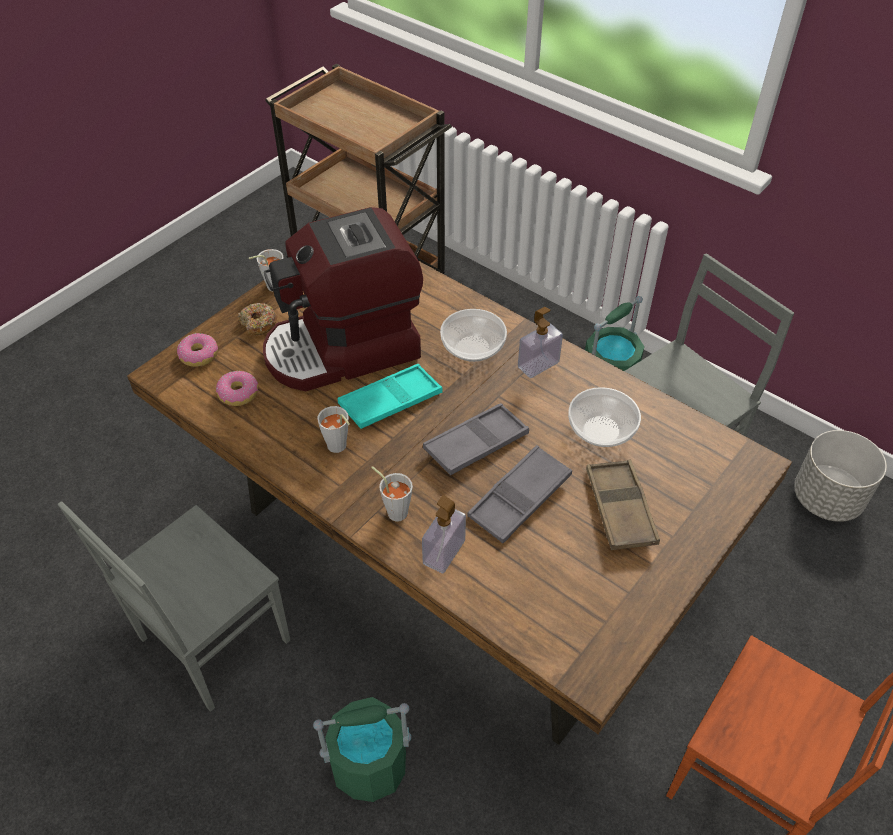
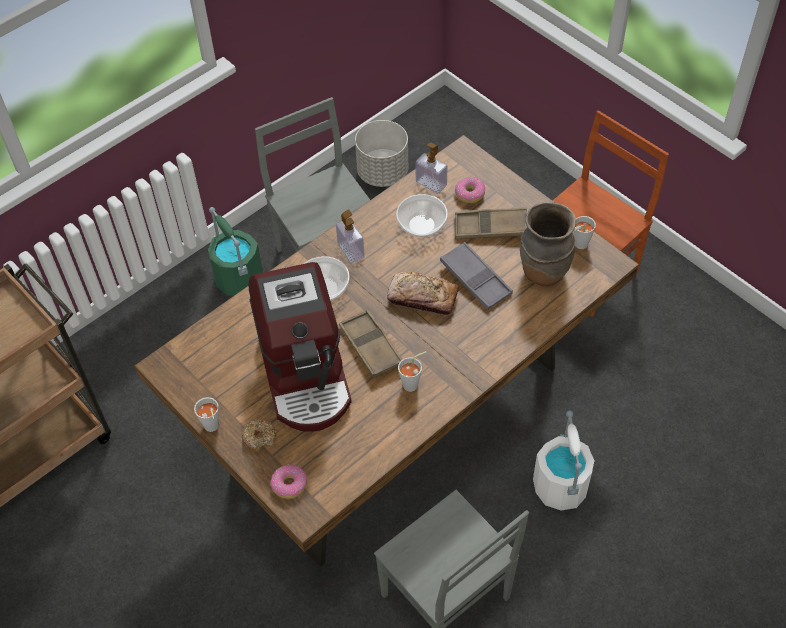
camera: 80 degrees left, 5 degrees up
(238, 393) = (342, 453): donut -> donut (470, 194)
(369, 765) = (561, 487): green bucket -> white bucket
(390, 401) = (370, 347): turquoise tray -> brown tray
(394, 510) = (476, 353): grey cup -> grey cup (578, 245)
(444, 552) = (515, 327): soap dispenser -> soap dispenser (431, 183)
(476, 444) = (422, 298): grey tray -> bread
(552, 581) = (543, 272): none -> brown vase

